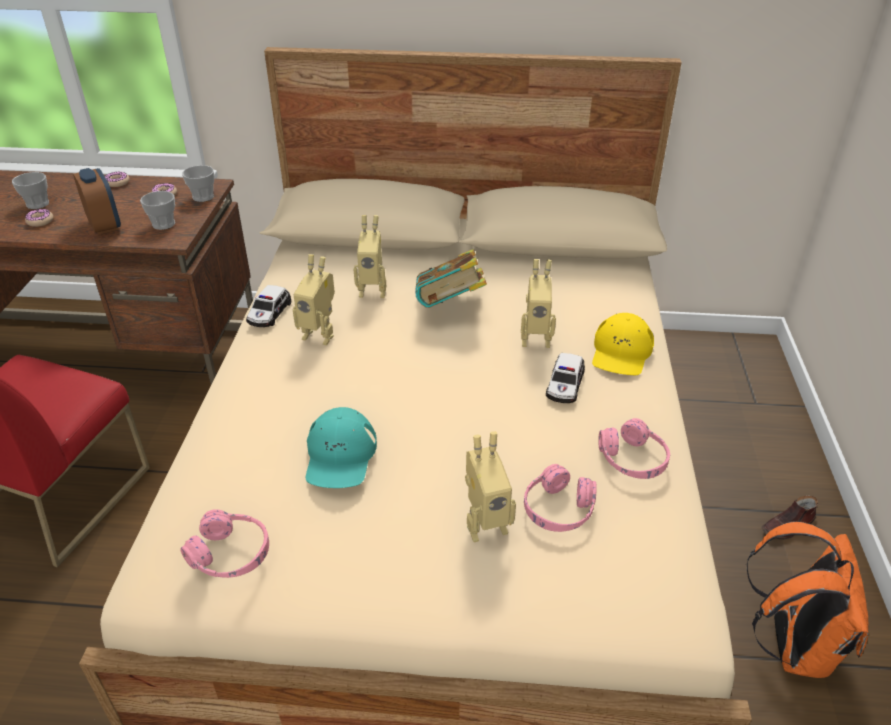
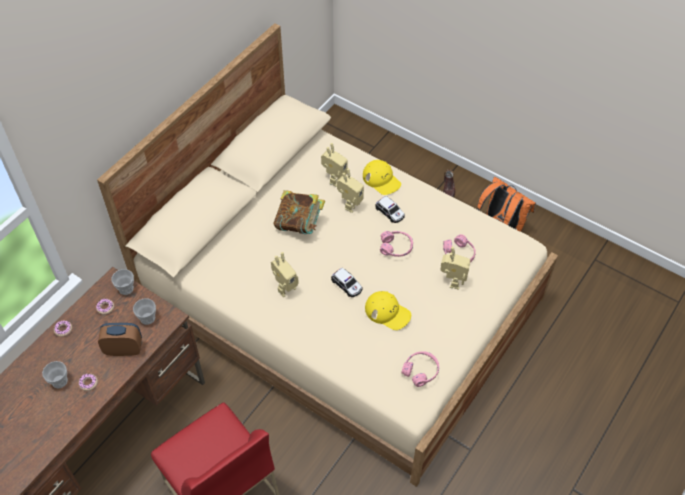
camera: 60 degrees left, 15 degrees up
(269, 313) = (247, 303): toy car -> toy car (347, 285)
(340, 456) = (387, 312): turquoise cap -> yellow cap
(373, 290) = (259, 250): toy robot -> toy robot (334, 179)
(632, 459) = (448, 216): pink headphones -> pink headphones (396, 247)

